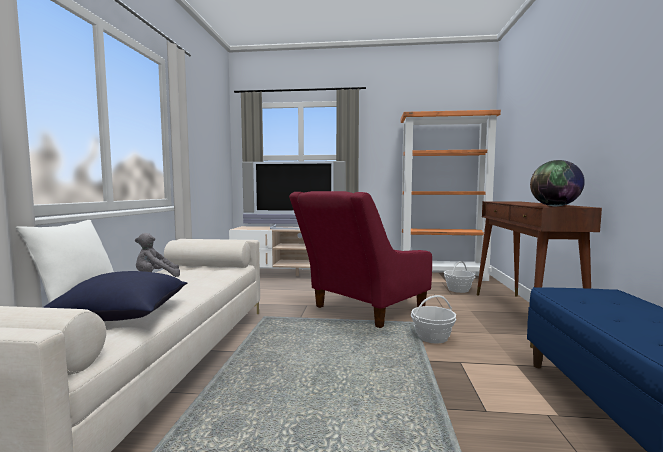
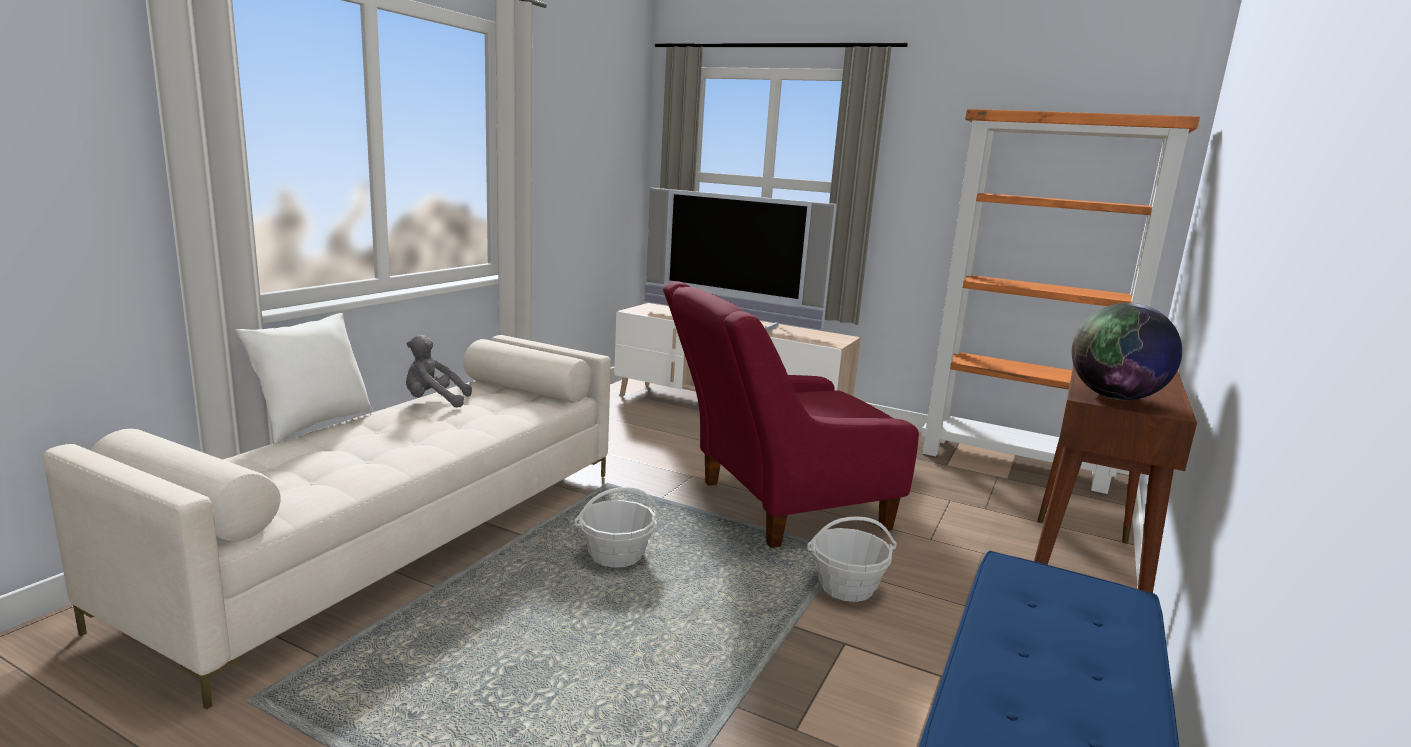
camera: 20 degrees right, 10 degrees up
(124, 316) = (339, 469): blue pillow -> none
(458, 290) = (1011, 501): basket -> basket (616, 556)

